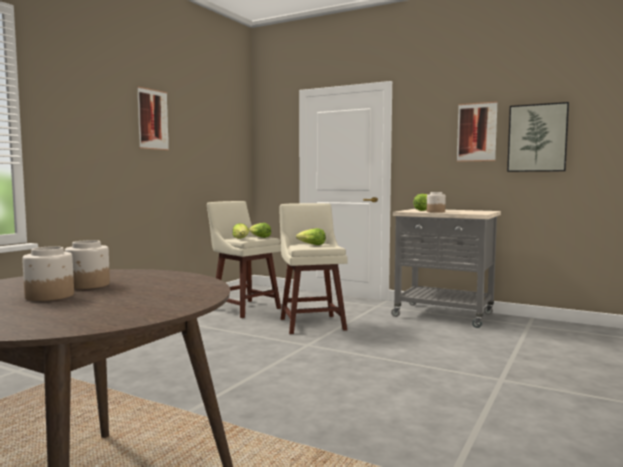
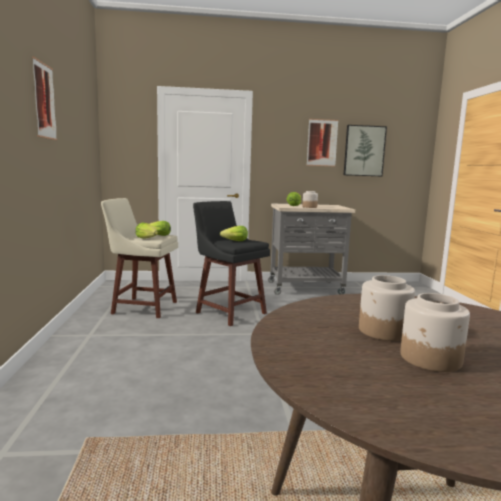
camera: 35 degrees left, 5 degrees up
(312, 323) = (229, 312): beige stool -> black stool

